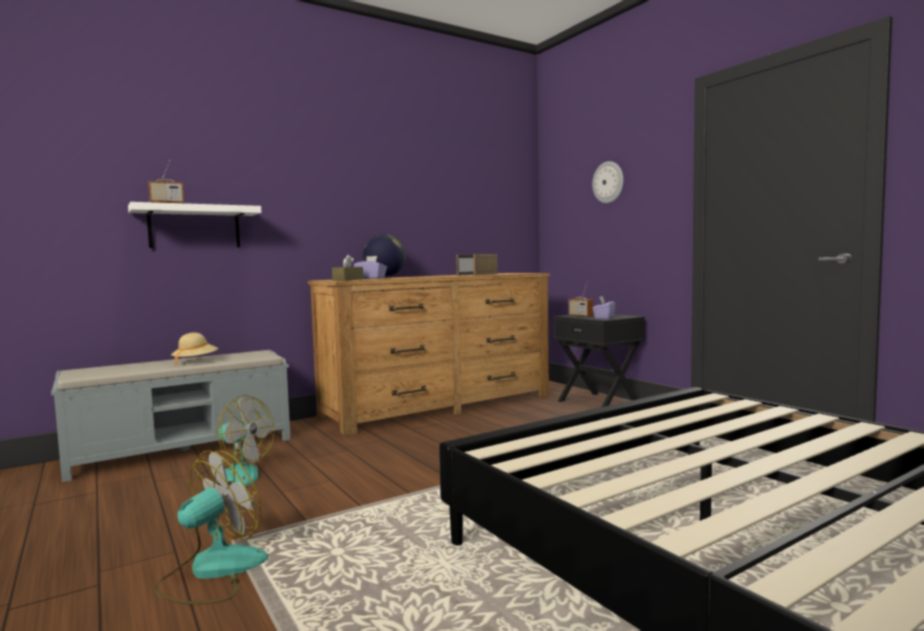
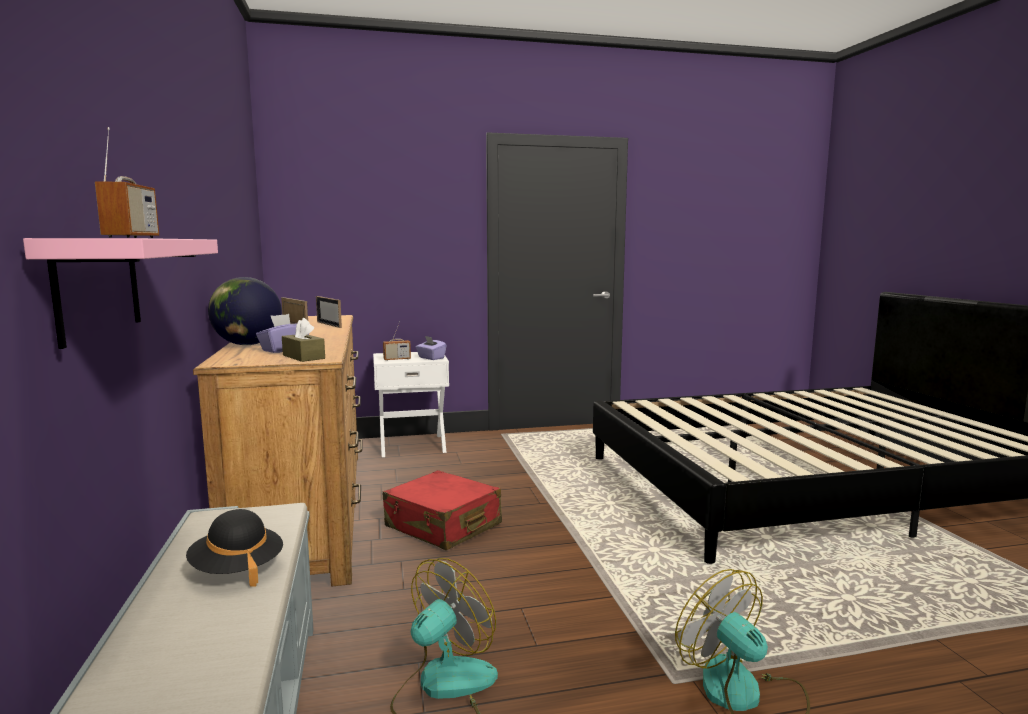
camera: 70 degrees left, 5 degrees up
(194, 227) = (98, 286): white shelf -> pink shelf
(195, 362) = (237, 569): beige hat -> black hat
(447, 439) = (443, 526): none -> red suitcase
(599, 402) = (412, 445): black nightstand -> white nightstand
(608, 182) = (384, 212): wall clock -> none

